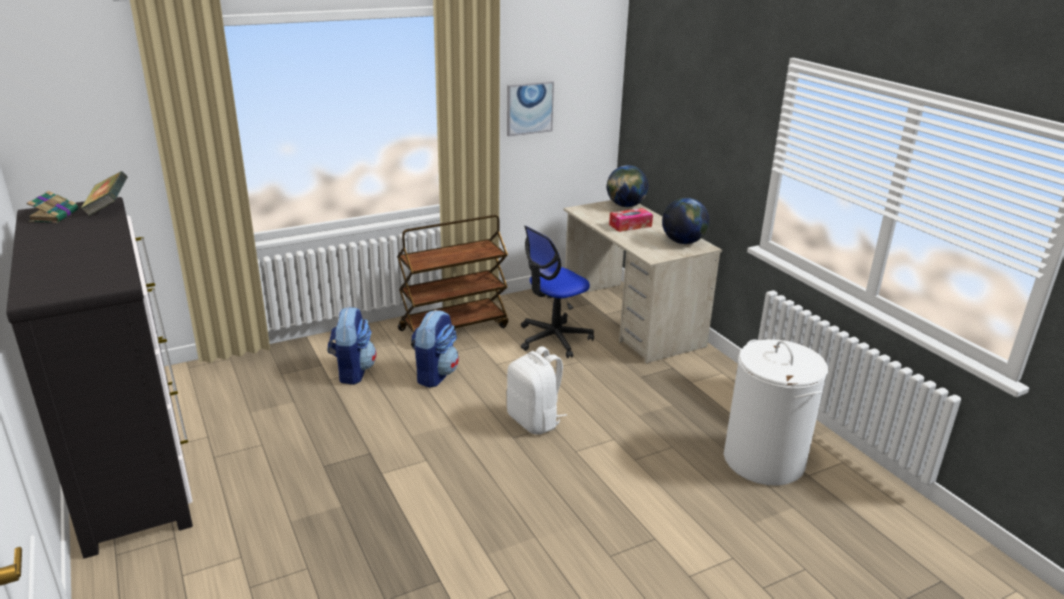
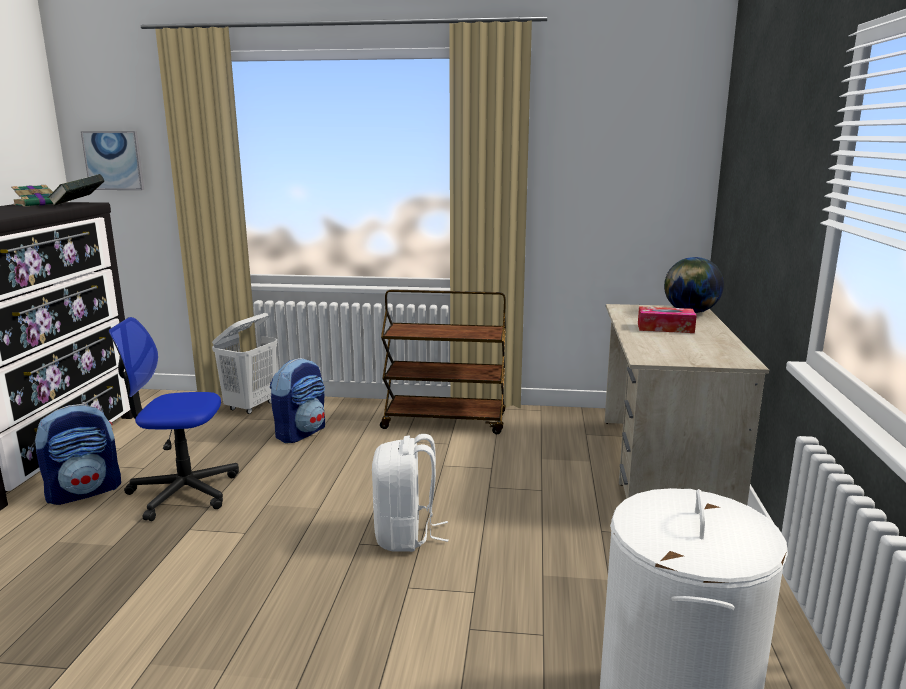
camera: 35 degrees right, 10 degrees down
(270, 361) = (251, 407): none -> white laundry basket
(435, 374) = (368, 456): backpack -> backpack (85, 491)
(529, 108) = (578, 177): picture -> picture (114, 160)
(554, 339) = (539, 459): office chair -> office chair (183, 492)
(683, 242) = (717, 353): globe -> none

